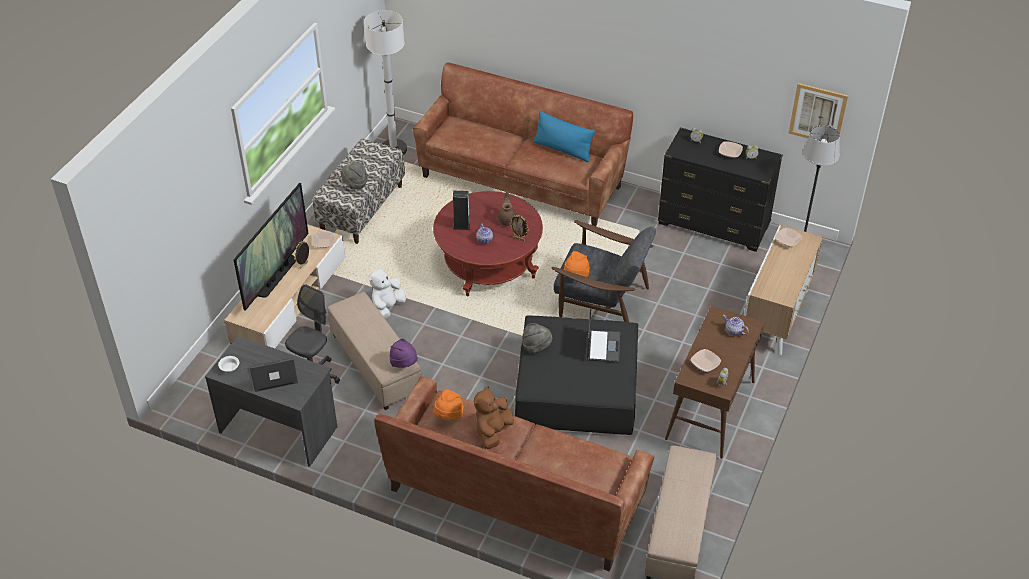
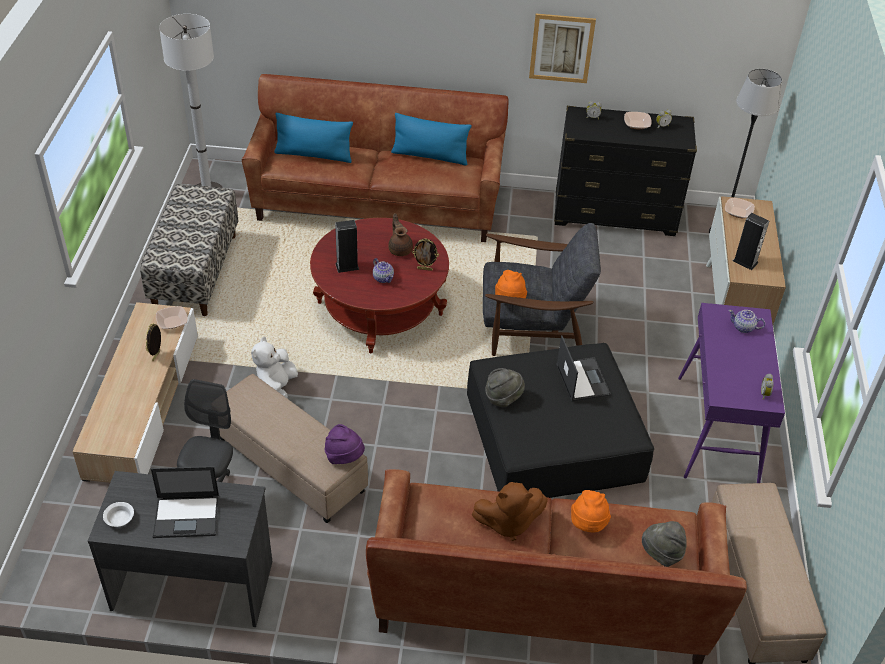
camera: 20 degrees left, 0 degrees up
(273, 375) = (187, 516): laptop -> laptop turned 150 degrees counterclockwise
(276, 276) = (124, 377): television -> none
(355, 184) = (190, 240): grey hat -> grey hat (661, 554)
(448, 416) = (442, 515): orange hat -> orange hat (588, 524)
(471, 133) = (314, 155): none -> blue pillow
(493, 432) = (508, 522): brown plush toy -> brown plush toy turned 105 degrees counterclockwise
(705, 364) = (732, 375): bowl -> none
(710, 411) = (717, 430): brown console table -> purple console table
(770, 281) = (745, 261): none -> speaker
(818, 114) = (738, 59): picture -> picture (561, 48)

